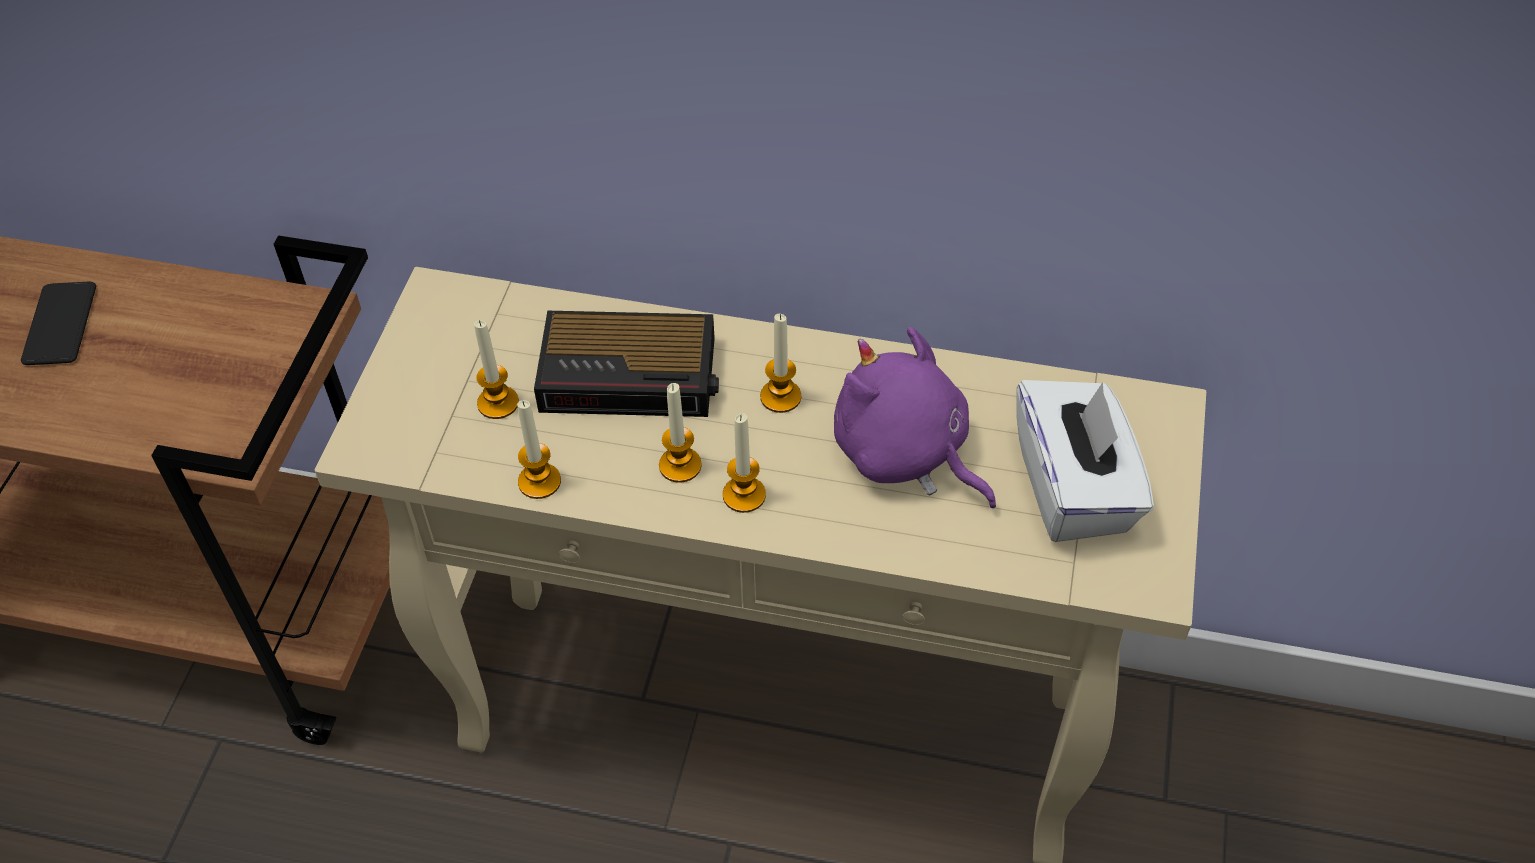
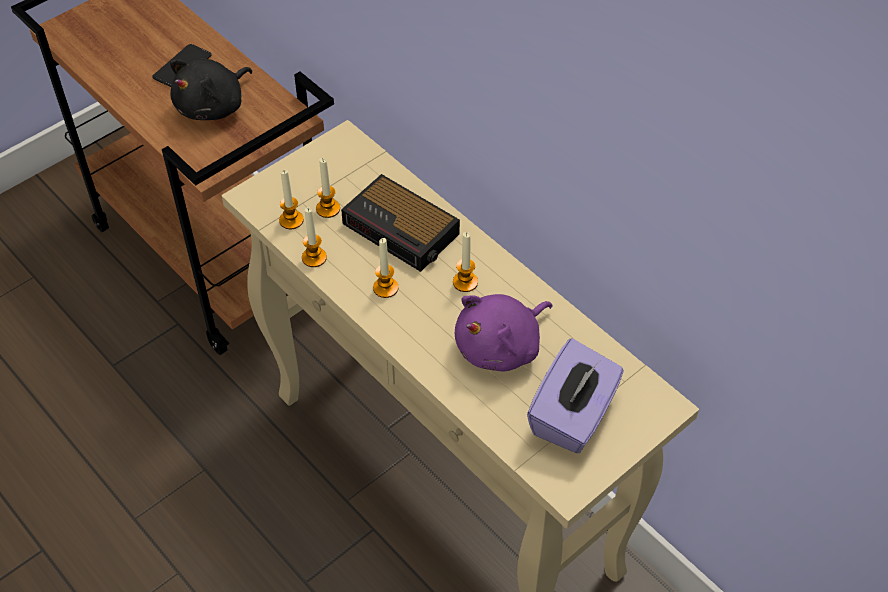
camera: 35 degrees right, 0 degrees up
(165, 357) = (213, 106): none -> black plush toy
(744, 495) = (403, 320): candle -> candle (291, 220)
(905, 454) = (501, 347): purple plush toy -> purple plush toy turned 120 degrees counterclockwise
(1074, 488) = (573, 416): white tissue box -> purple tissue box

